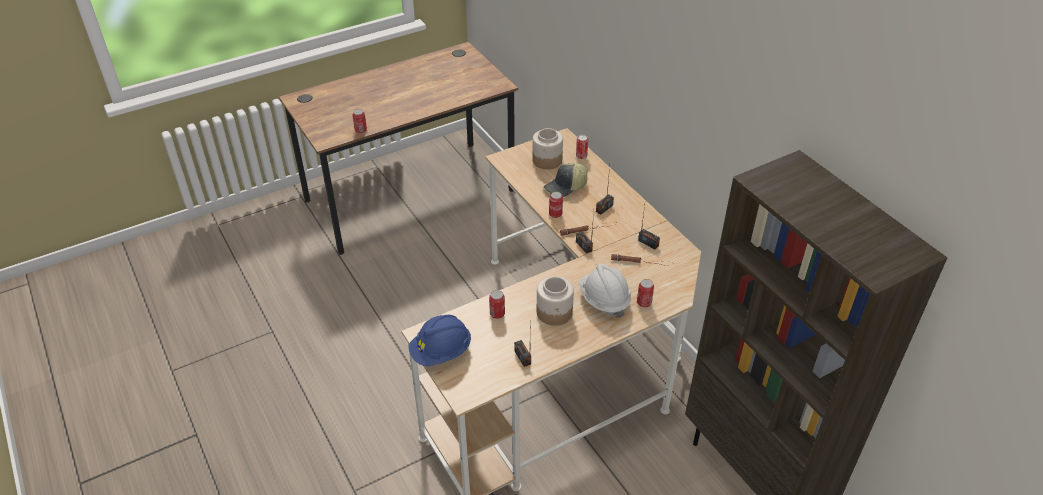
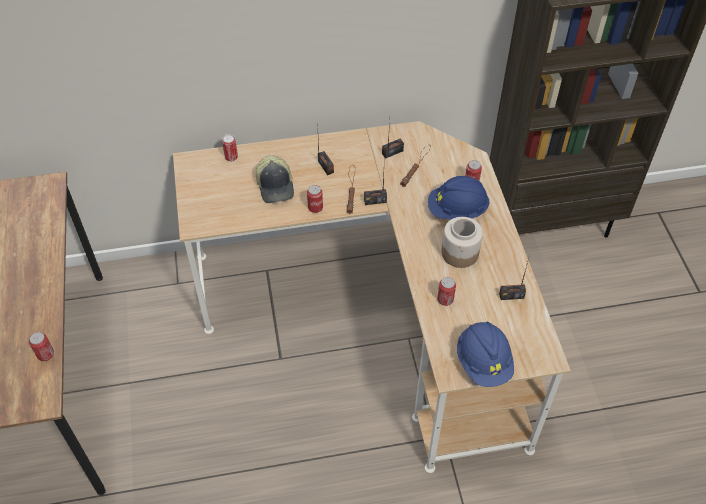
camera: 70 degrees left, 10 degrees up
(547, 160) = (221, 187): jar -> none
(604, 300) = (457, 210): white hard hat -> blue hard hat

